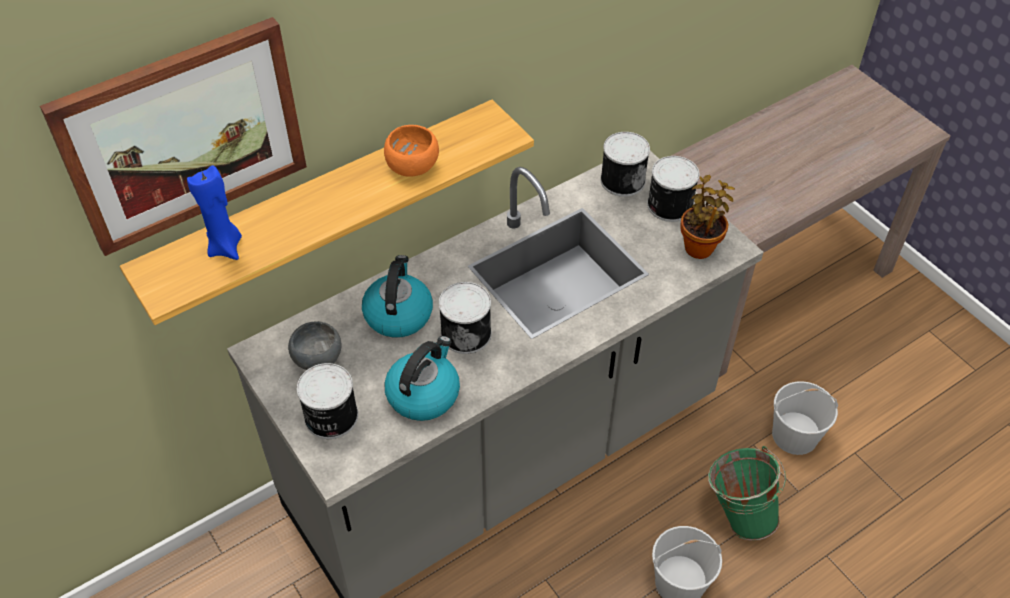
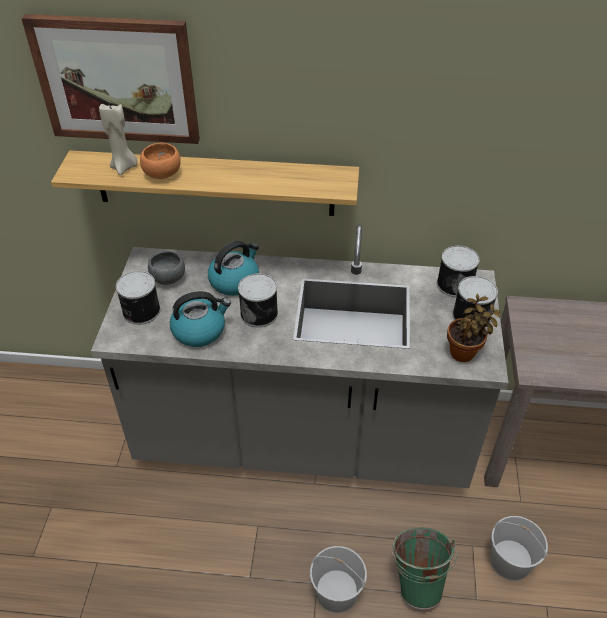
camera: 40 degrees right, 5 degrees down
(226, 247) = (124, 167): blue candle -> beige candle
(414, 166) = (268, 178): orange bowl -> orange bowl (163, 174)

